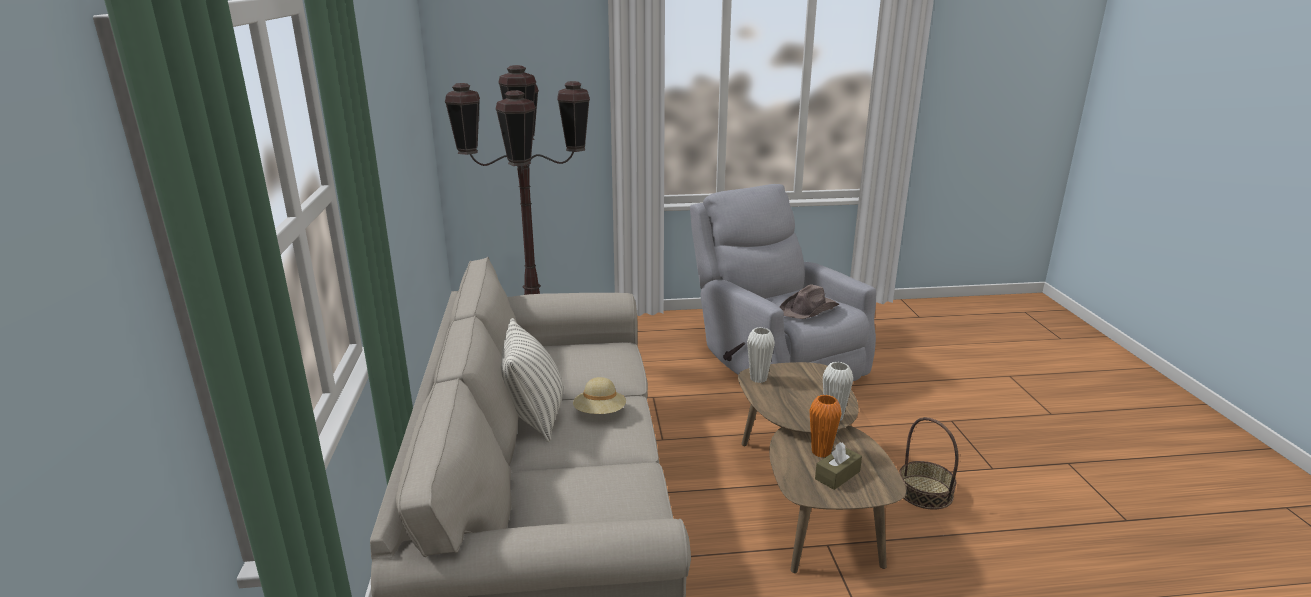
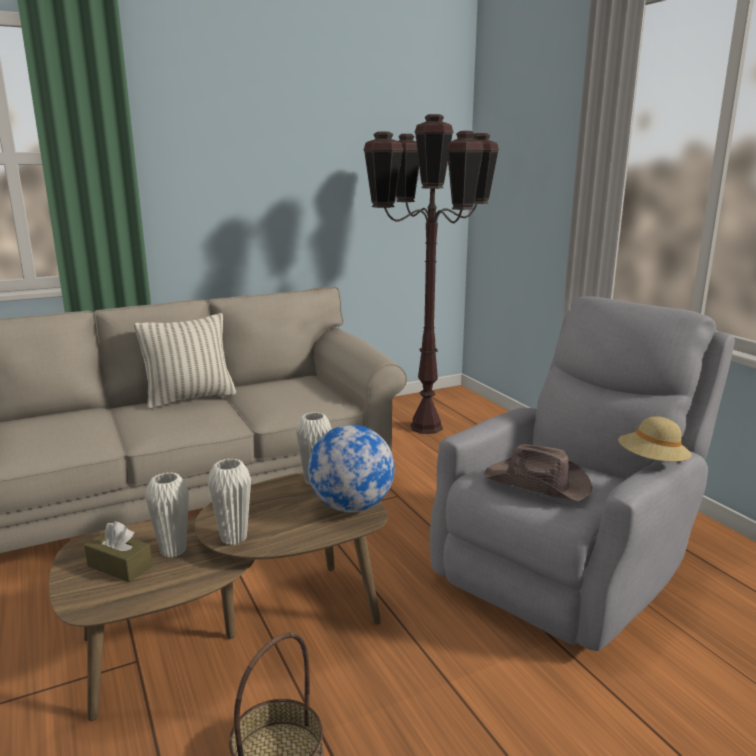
camera: 70 degrees right, 5 degrees down
(600, 413) = (203, 418): beige hat -> beige hat (652, 463)
(803, 372) = (351, 507): none -> globe
(821, 452) = (173, 550): orange vase -> white vase

